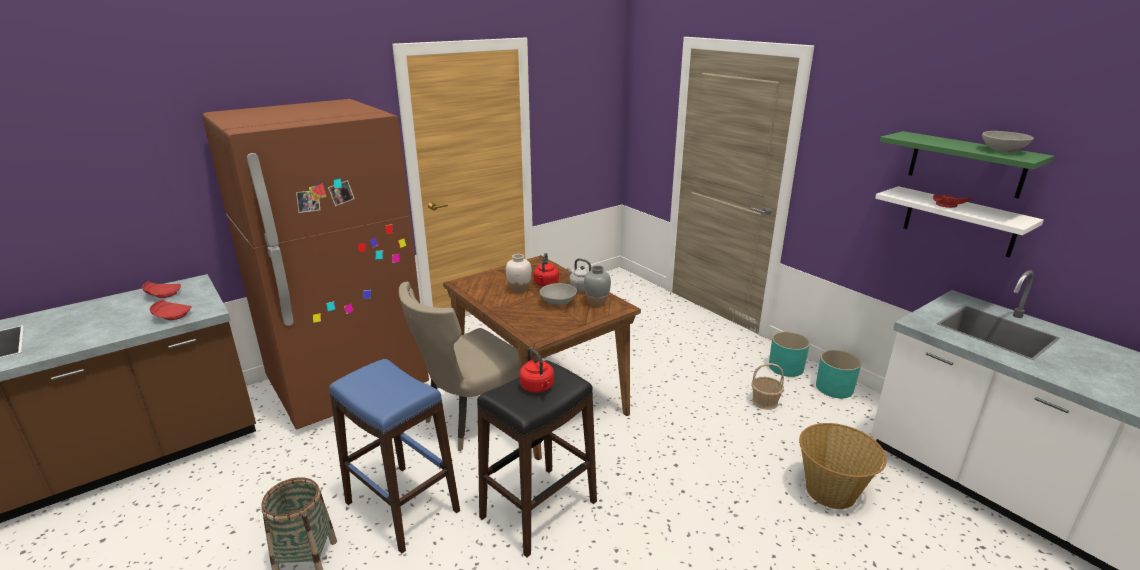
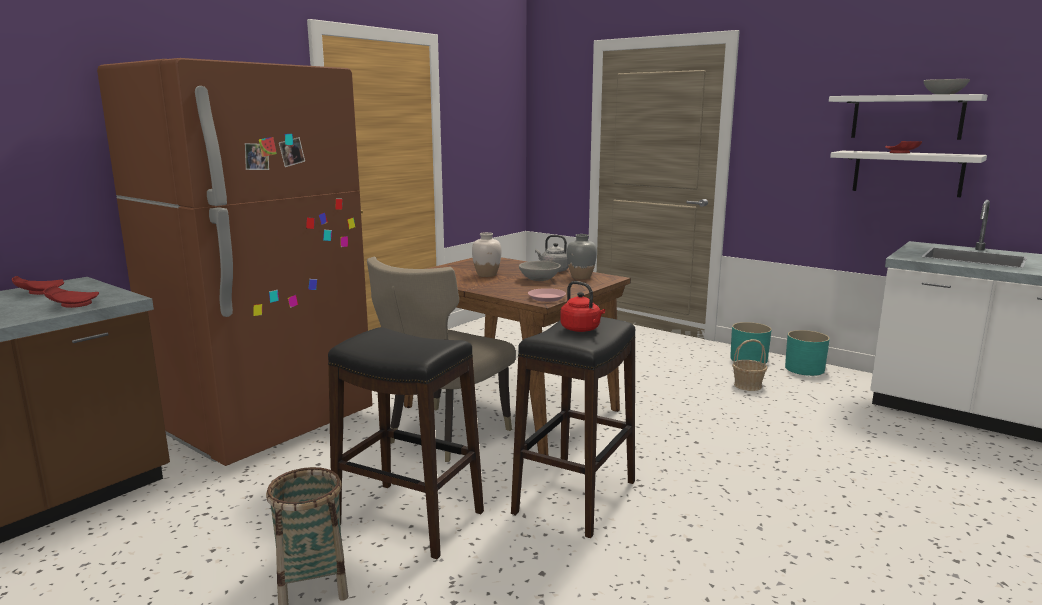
camera: 15 degrees left, 10 degrees down
(401, 507) = (408, 519): blue stool -> black stool
(543, 333) = (546, 298): none -> pink plate
(546, 284) = (512, 270): red kettle -> none
(831, 492) = (860, 441): basket -> none
(966, 164) = (906, 117): green shelf -> white shelf

